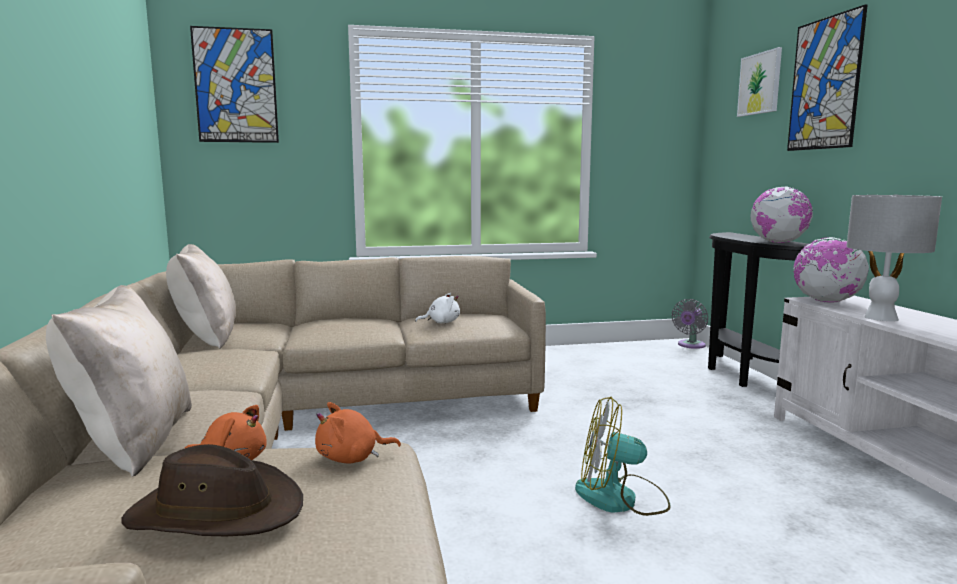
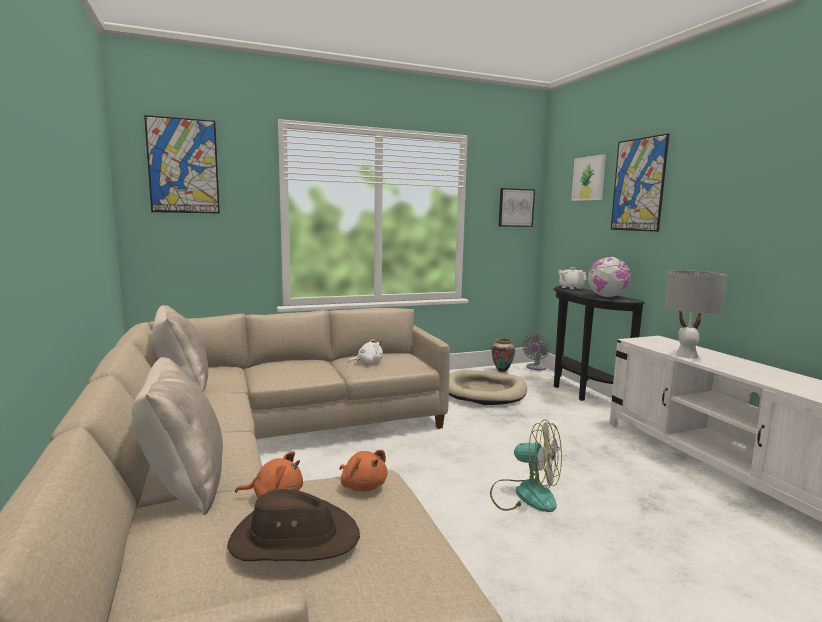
camera: 10 degrees left, 0 degrees up
(352, 458) = (362, 486): orange plush toy -> orange plush toy turned 105 degrees counterclockwise
(610, 371) = (484, 391): none -> beige dog bed
(620, 498) = (525, 494): fan -> fan turned 150 degrees counterclockwise
(642, 348) = (502, 371): none -> vase
(663, 131) = (515, 207): none -> picture
(733, 234) = (571, 288): none -> white teapot
(826, 301) = (646, 342): globe -> none

